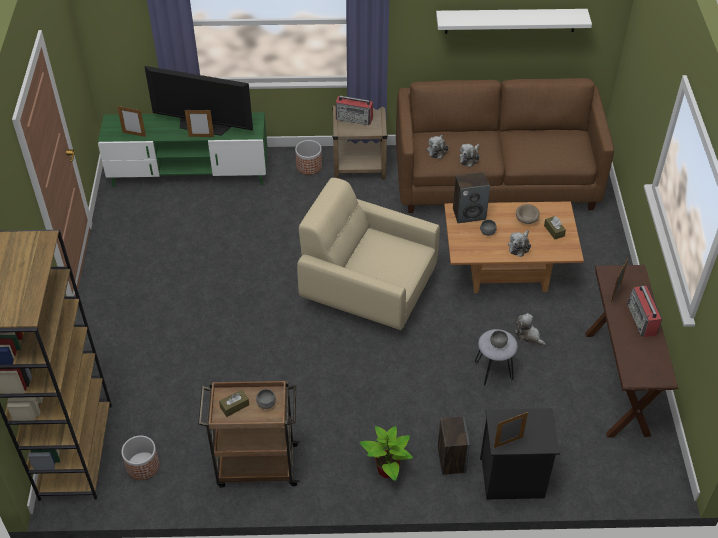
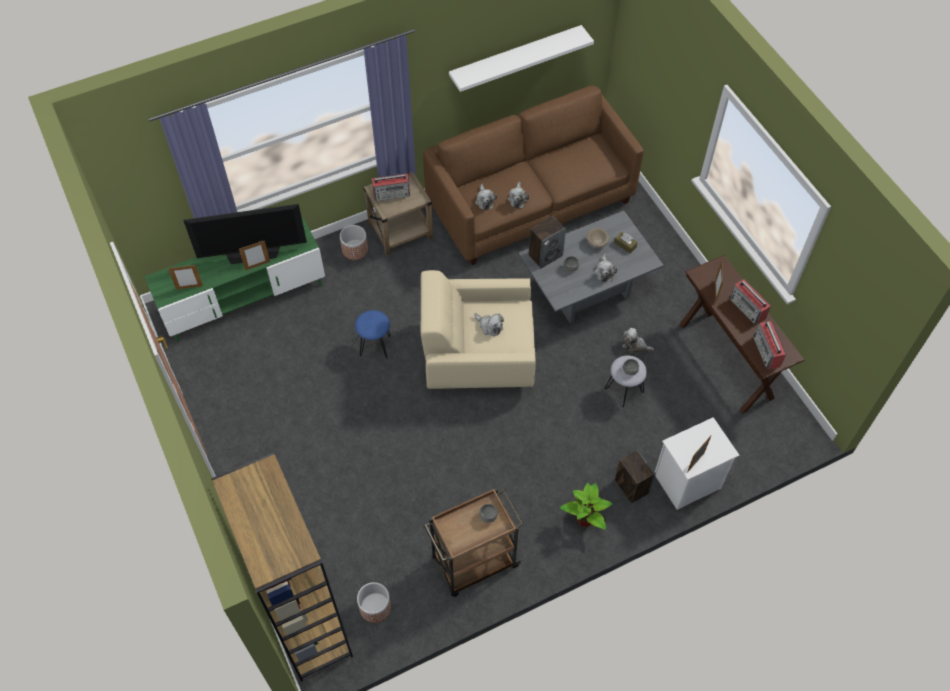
camera: 25 degrees left, 10 degrees up
(234, 406) = (462, 530): brown tissue box -> none
(279, 249) = (375, 346): none -> blue stool
(380, 256) = (489, 326): none -> plush toy
(506, 271) = (585, 291): brown coffee table -> grey coffee table
(511, 479) = (687, 483): black nightstand -> white nightstand
(640, 365) = (766, 352): none -> radio

